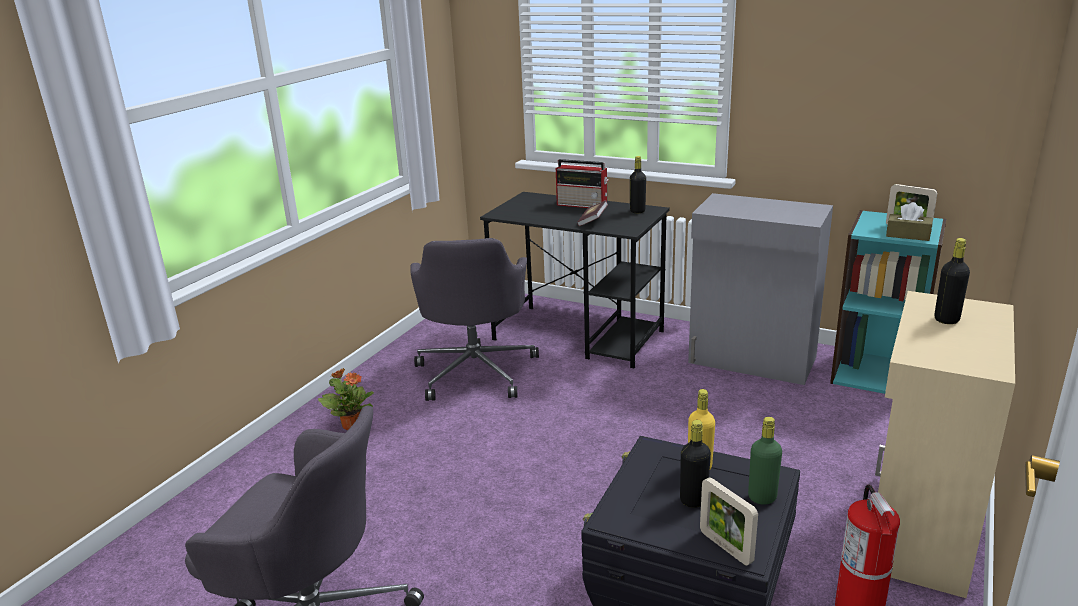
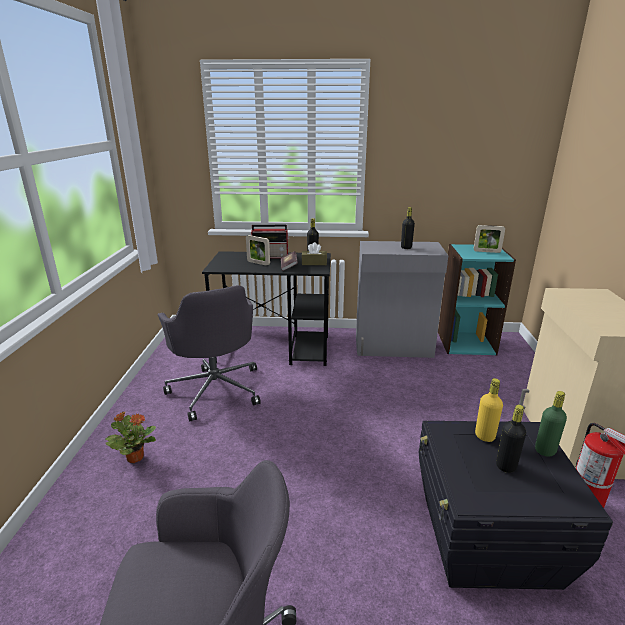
camera: 25 degrees left, 0 degrees up
(726, 547) = (564, 501): picture frame -> picture frame (258, 263)
(908, 235) = (492, 255): brown tissue box -> brown tissue box (314, 263)
(946, 319) = (590, 303): black bottle -> black bottle (406, 247)

